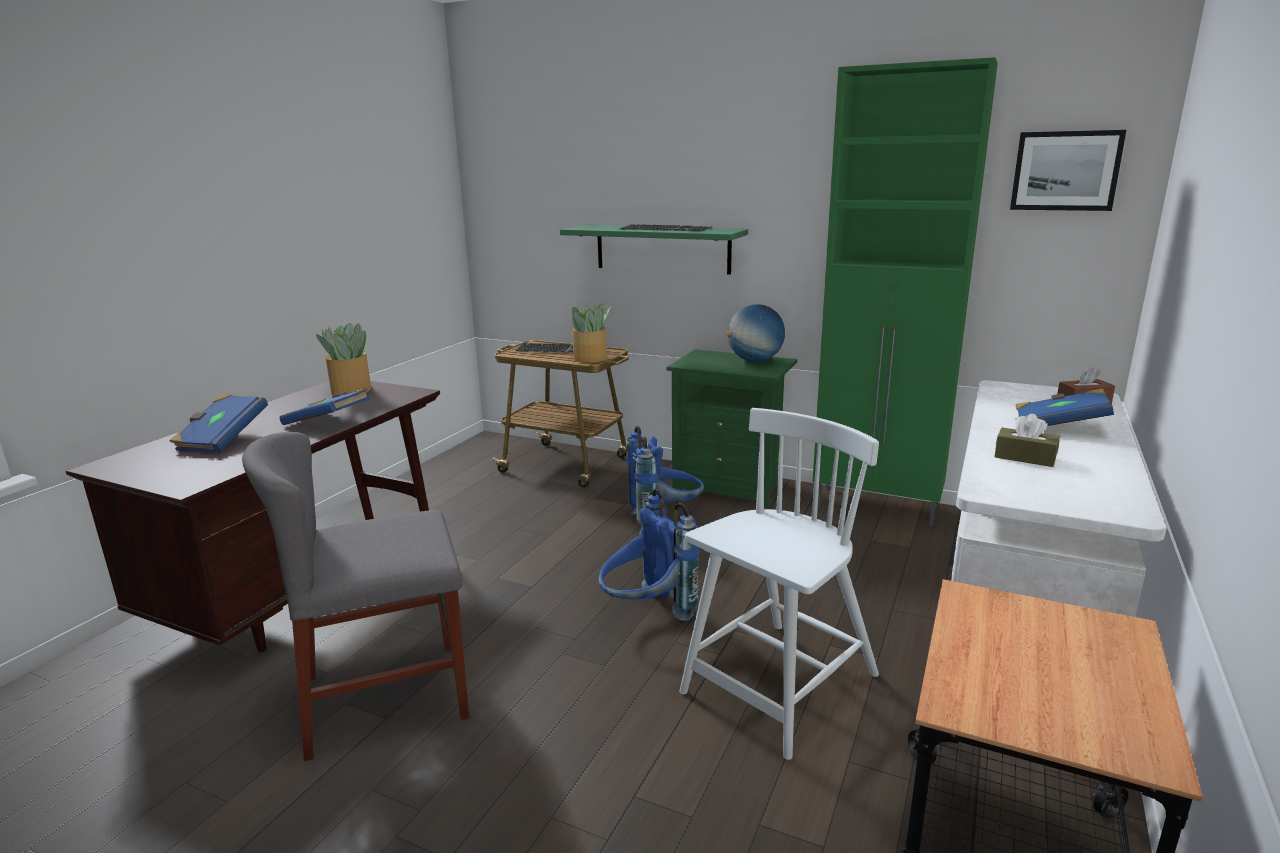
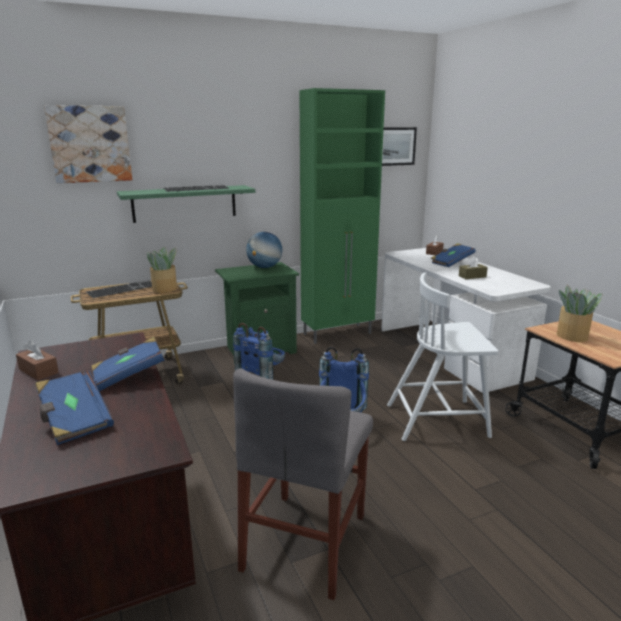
camera: 50 degrees left, 0 degrees up
(305, 396) = (38, 371): none -> brown tissue box
(350, 391) = (68, 355): potted plant -> potted plant (572, 336)
(560, 164) = (90, 144): none -> picture
(778, 686) = (438, 420): white chair -> white chair turned 90 degrees counterclockwise

